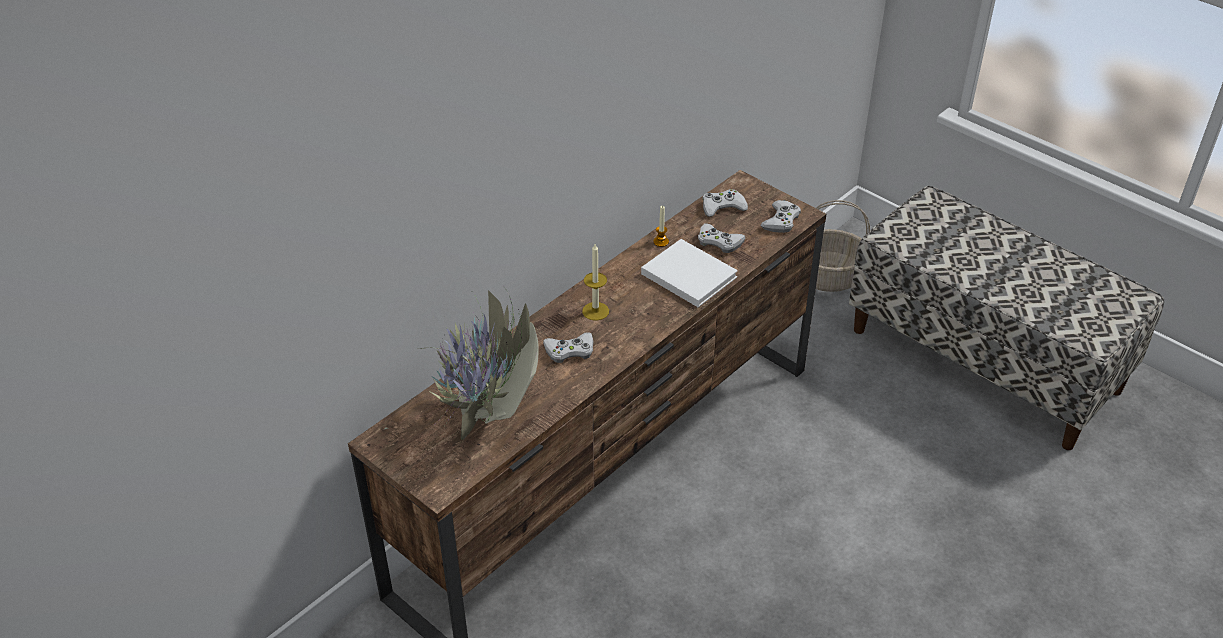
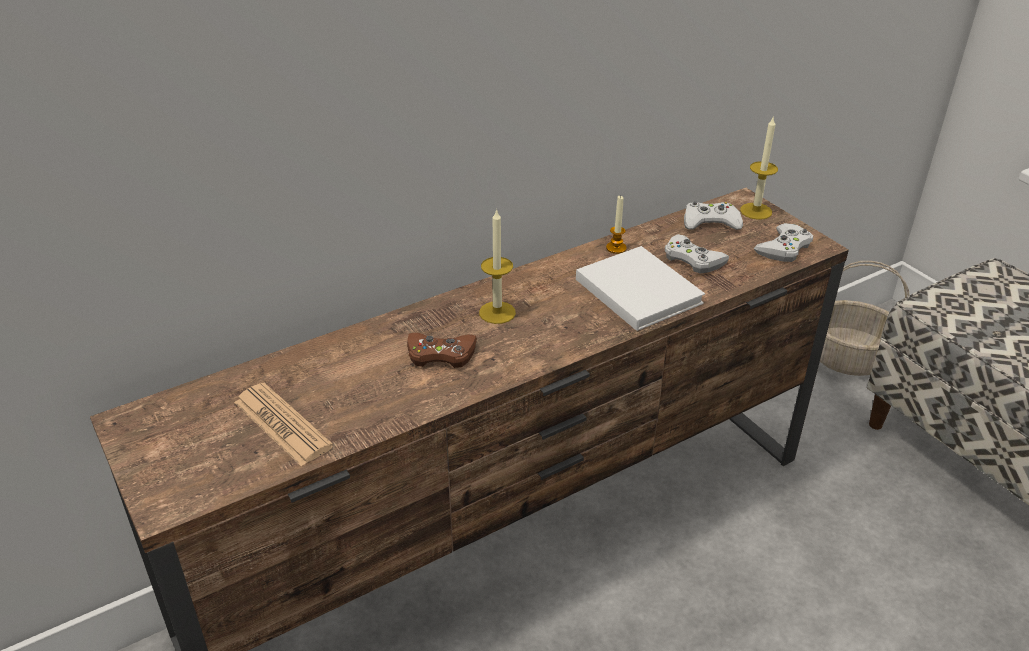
camera: 15 degrees right, 5 degrees down
(486, 422) = (282, 424): potted plant -> newspaper
(570, 351) = (440, 354): white game controller -> brown game controller
(753, 191) = (756, 211): none -> candle

